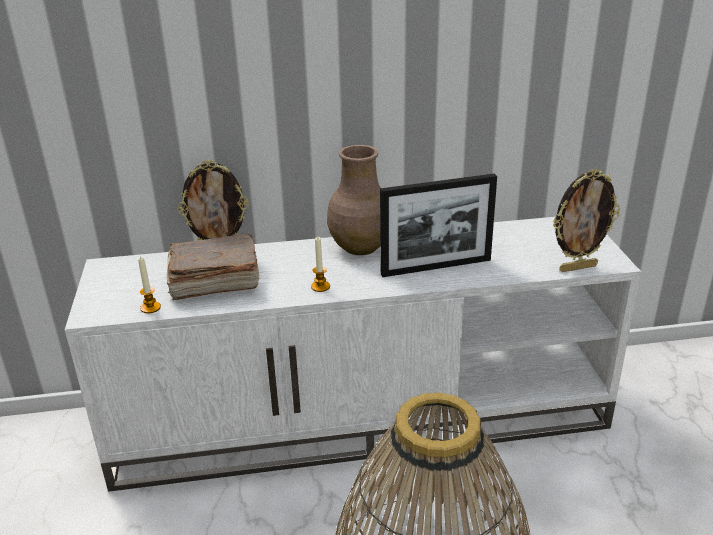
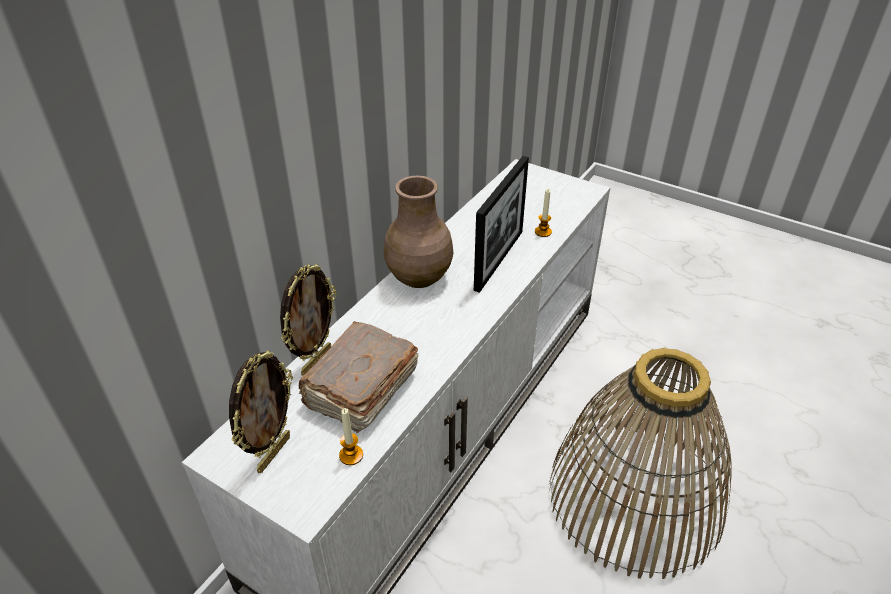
camera: 50 degrees left, 10 degrees up
(320, 286) = (451, 331): candle -> candle (543, 232)
(577, 267) = (577, 206): picture frame -> picture frame (273, 453)

